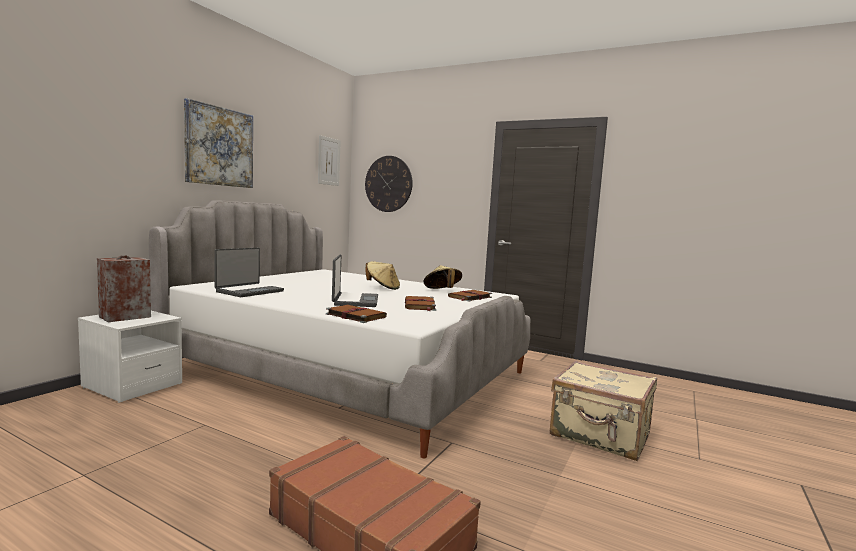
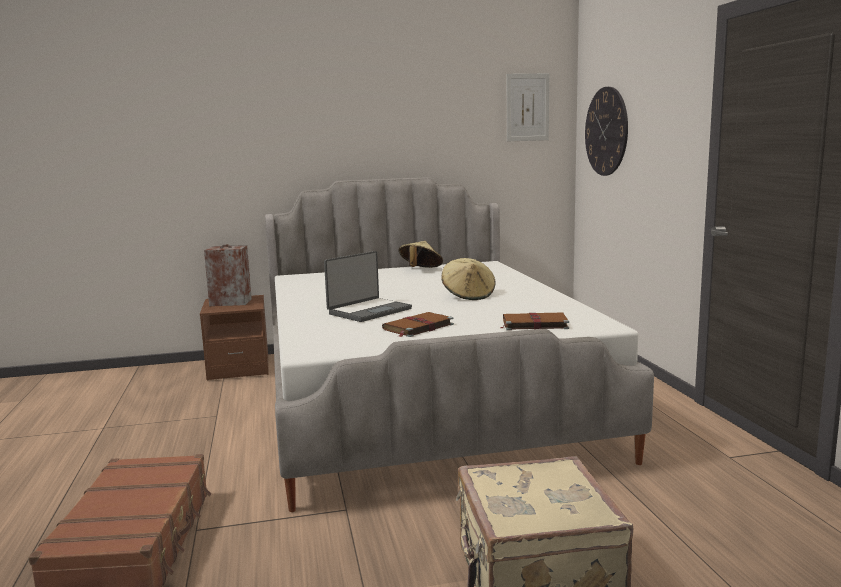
camera: 50 degrees right, 5 degrees up
(132, 386) = (239, 368): white nightstand -> brown nightstand
(219, 146) = (349, 118): picture -> none
(249, 291) = (314, 287): laptop -> none
(355, 315) = (304, 329): brown book -> none
(442, 291) = (532, 309): beige hat -> beige hat (420, 270)

